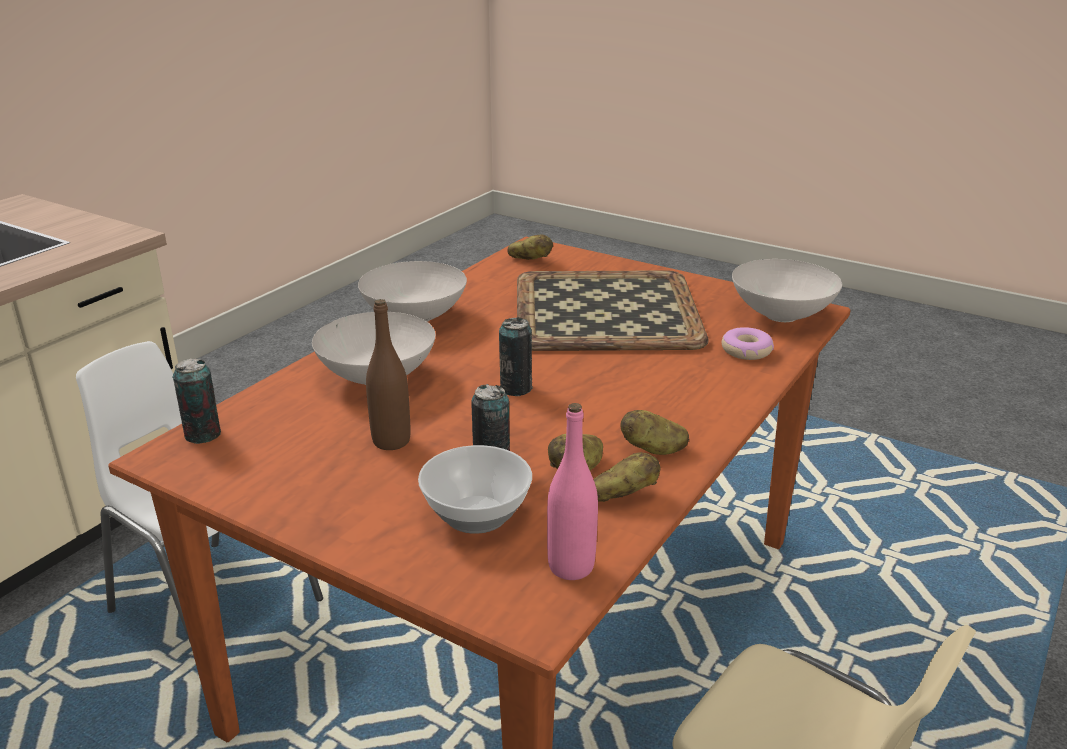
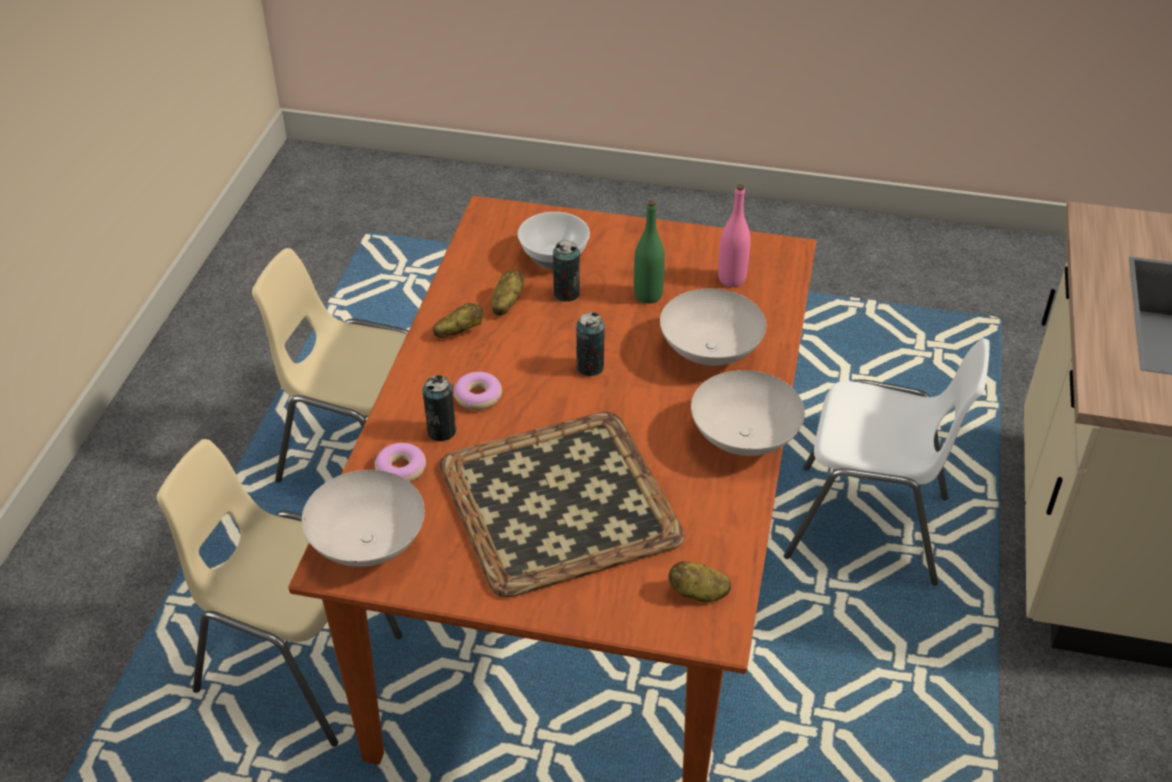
camera: 160 degrees right, 15 degrees up
(203, 435) = (781, 270): can -> can (441, 431)
(391, 441) = (648, 295): brown bottle -> green bottle
(571, 566) = (483, 240): pink bottle -> pink bottle (731, 279)
(623, 495) = (468, 290): potato -> none
(651, 387) = (478, 396): none -> donut
(851, 630) = (296, 663): none -> beige chair

